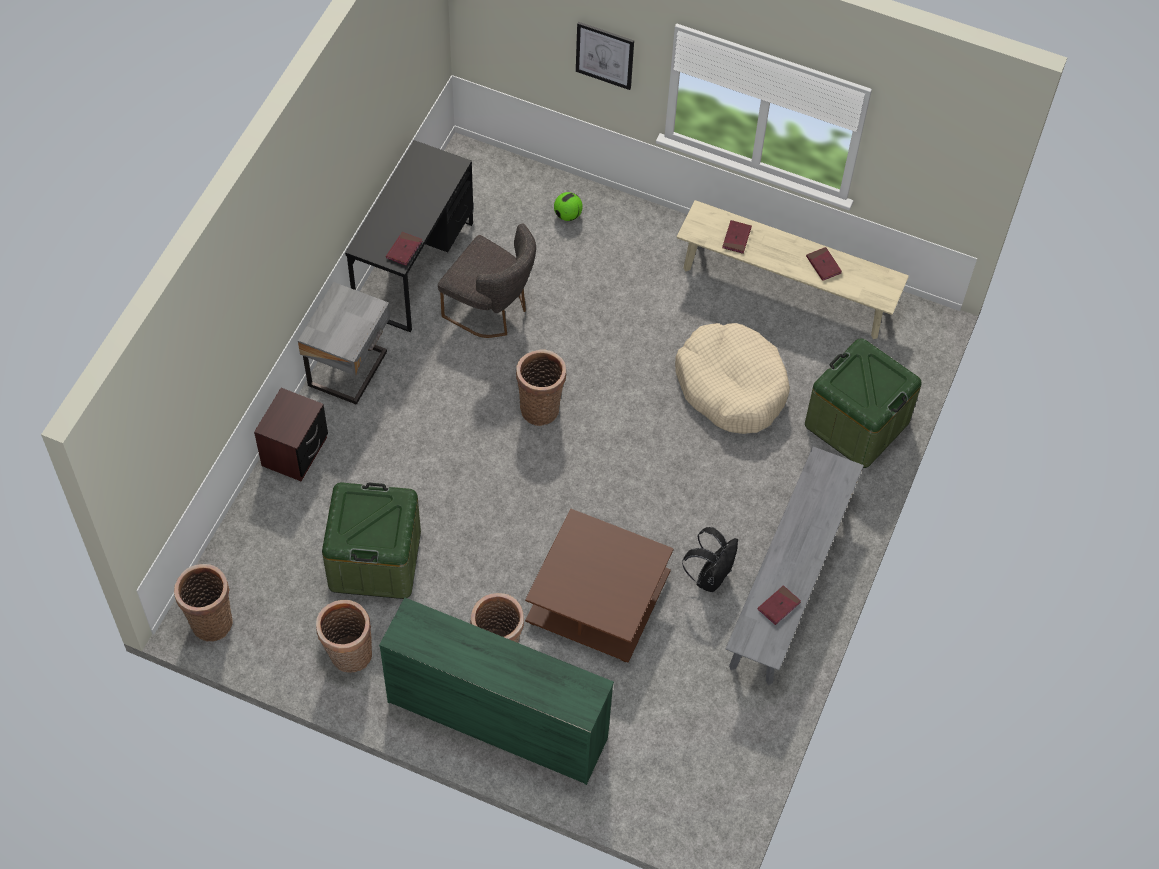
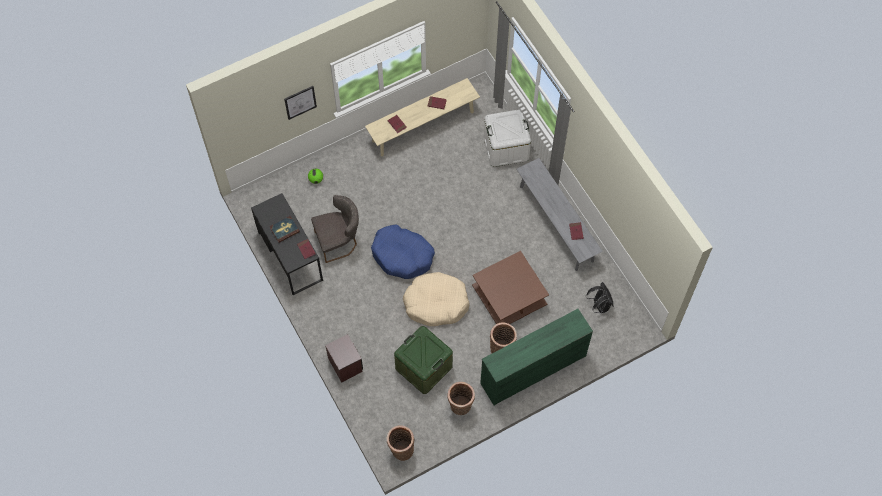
camera: 50 degrees left, 5 degrees up
(350, 370) = (322, 316): grey nightstand -> none
(413, 202) = (284, 229): none -> book
(540, 407) = (402, 255): basket -> blue dog bed
(710, 576) = (531, 249): black backpack -> black backpack (599, 305)
(731, 386) = (451, 179): beige dog bed -> beige dog bed (436, 303)
(856, 423) = (506, 148): green storage box -> white storage box

